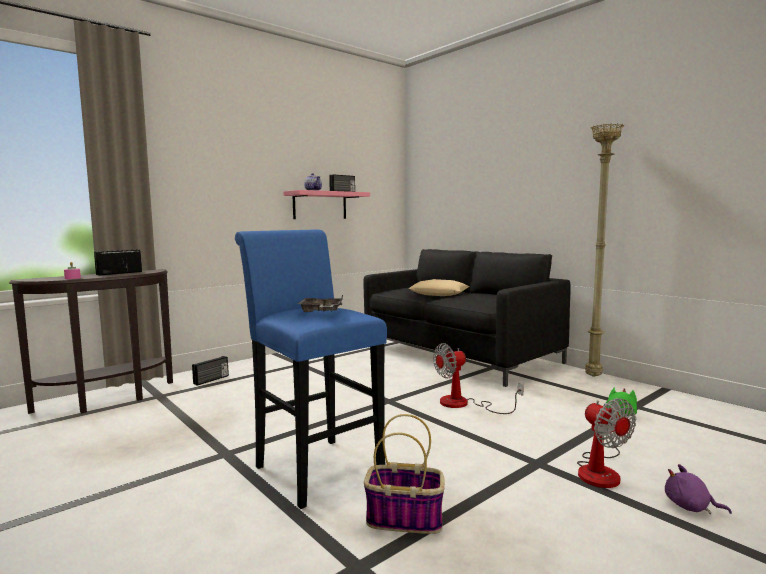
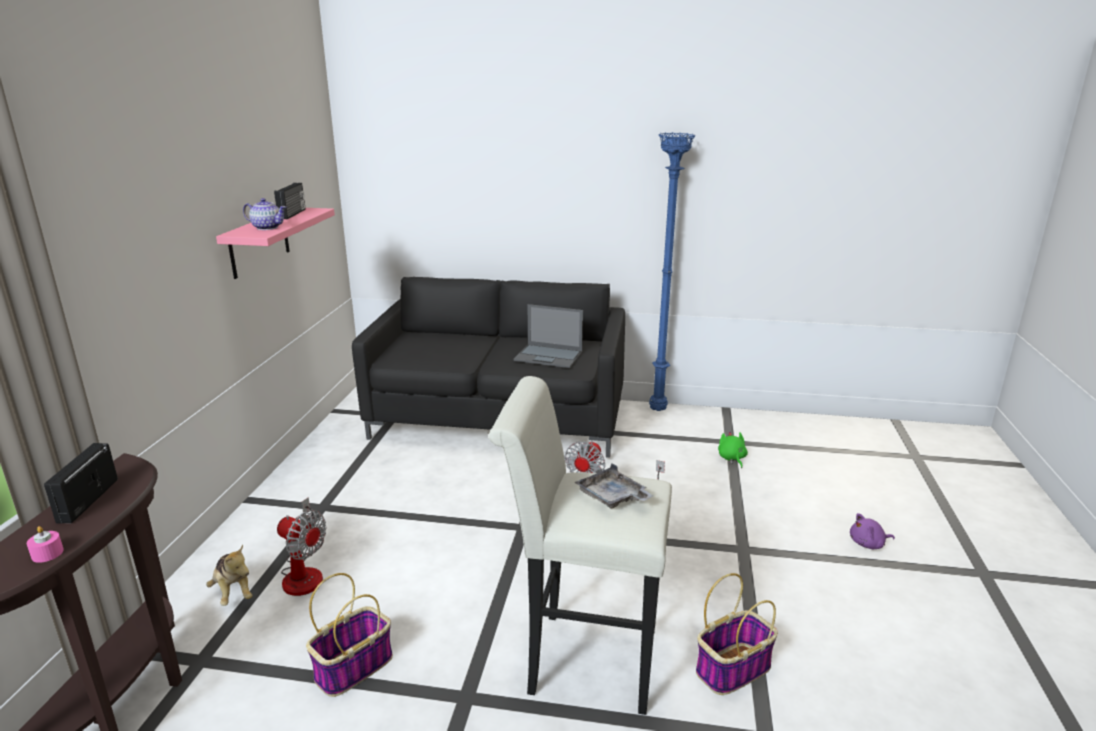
camera: 40 degrees left, 15 degrees up
(204, 421) = (354, 667): none -> basket
(211, 380) = (233, 592): radio -> plush toy
(313, 466) = (582, 658): blue stool -> white stool
(439, 293) = (473, 350): beige pillow -> none
(480, 299) = (549, 356): none -> laptop
(594, 376) = (659, 410): beige floor lamp -> blue floor lamp
(600, 470) = (788, 534): fan -> fan (304, 572)

